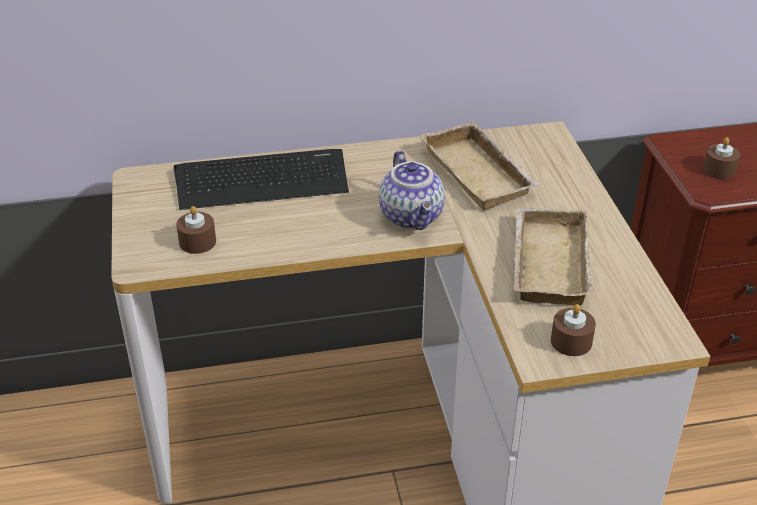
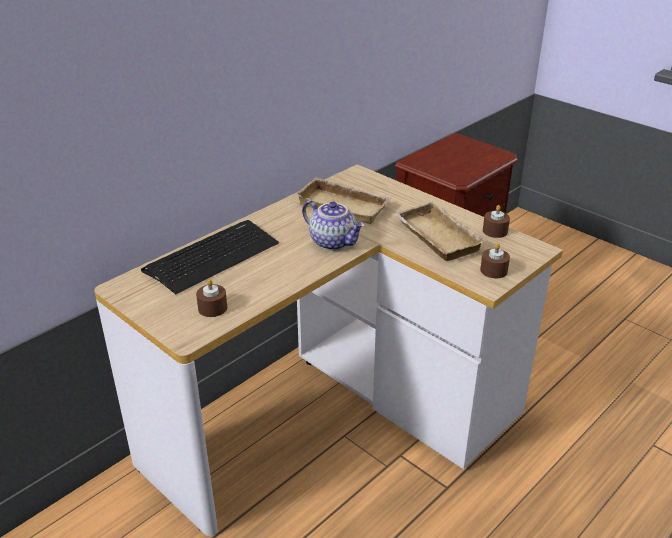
camera: 35 degrees left, 5 degrees down
(719, 170) = (452, 166): brown candle -> brown candle (495, 231)

